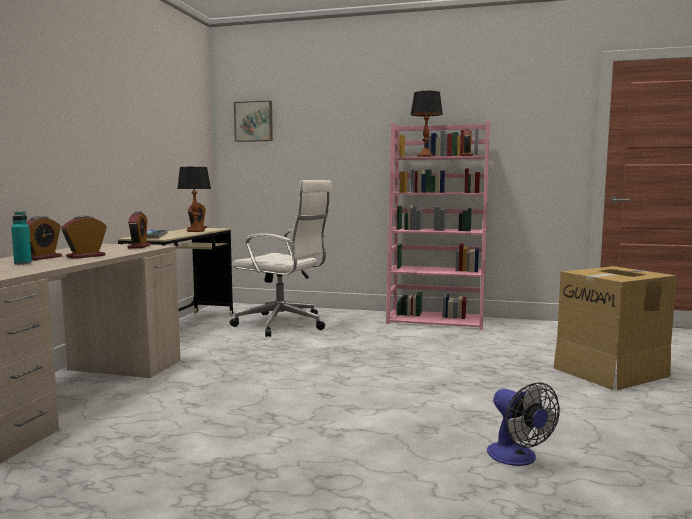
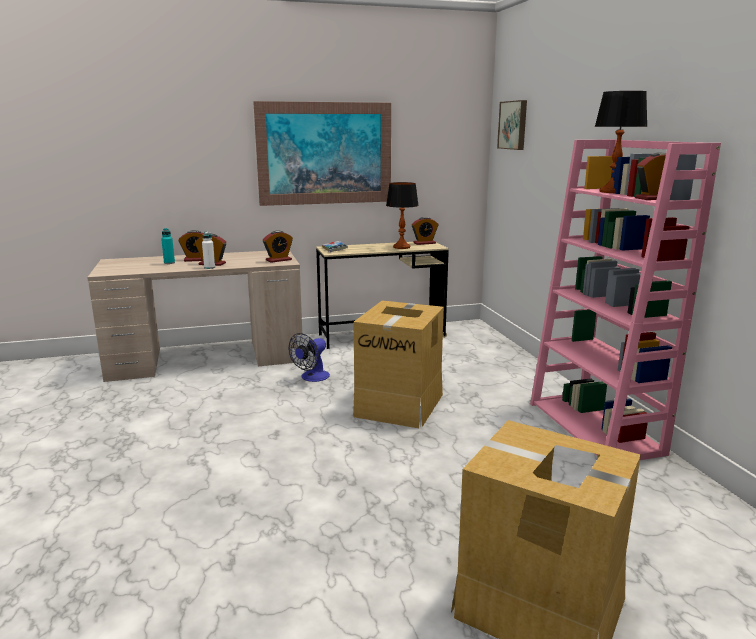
camera: 60 degrees right, 10 degrees up
(102, 257) = (209, 267): none -> white bottle
(117, 133) = (325, 153): none -> picture
(283, 325) = (447, 363): white office chair -> none
(334, 349) = (400, 404): none -> cardboard box
(517, 458) = (184, 562): fan -> fan (311, 378)

